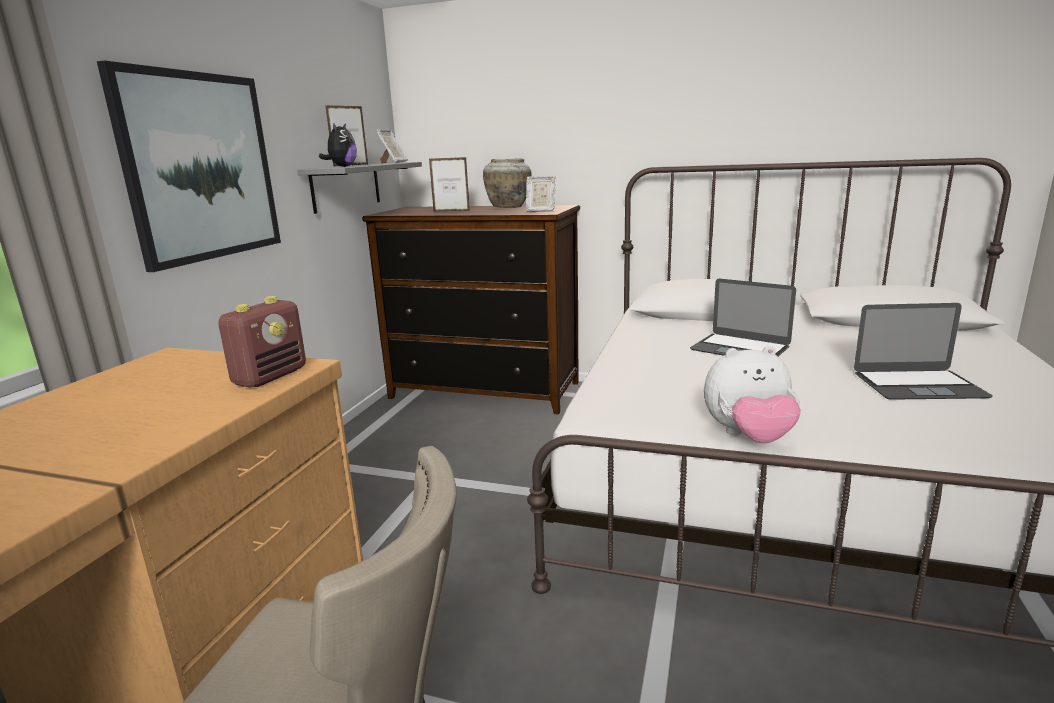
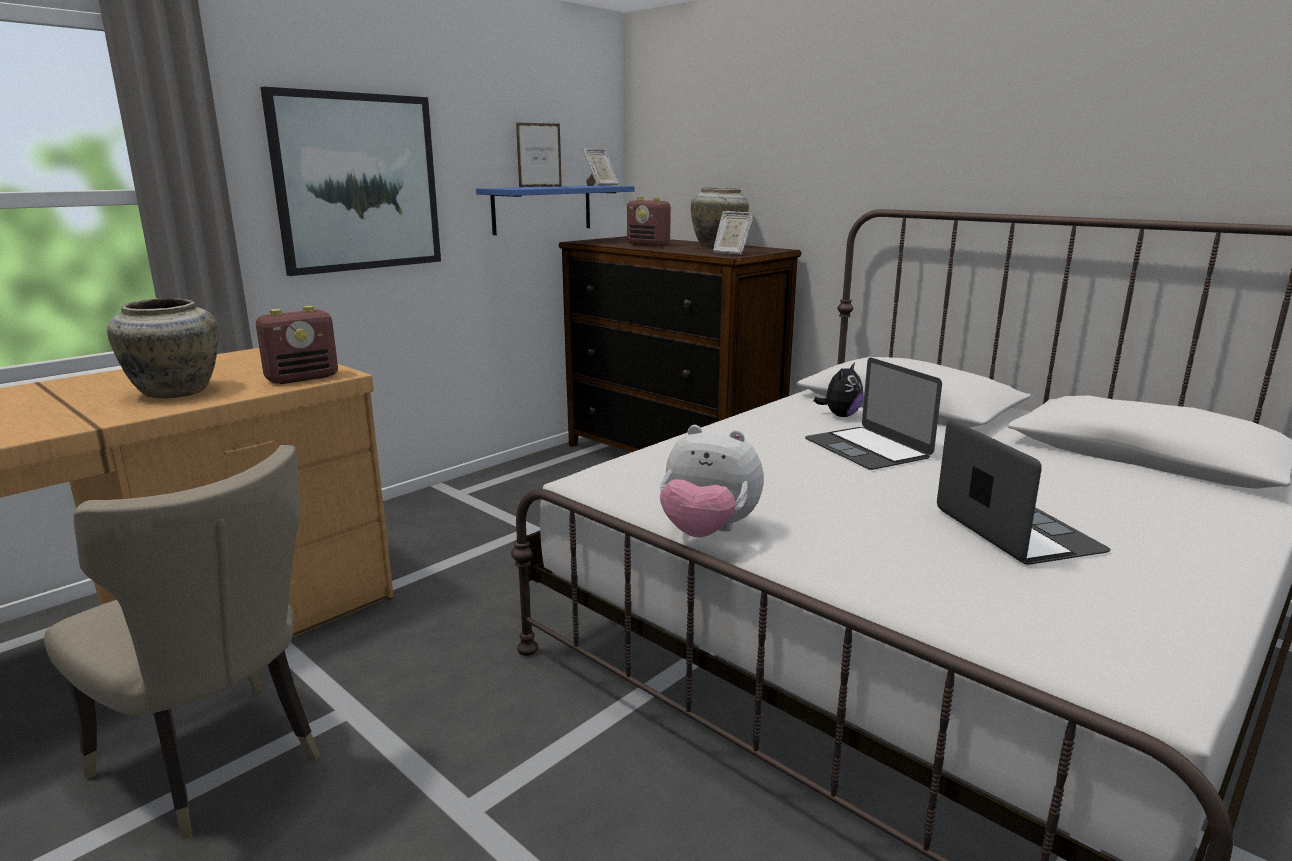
camera: 25 degrees right, 0 degrees up
(139, 421) = (175, 392): none -> beige vase
(342, 167) = (516, 188): plush toy -> plush toy (840, 415)
(346, 186) = (542, 209): grey shelf -> blue shelf
(451, 211) = (649, 245): picture frame -> radio
(918, 385) = (1017, 530): laptop -> laptop turned 135 degrees counterclockwise

